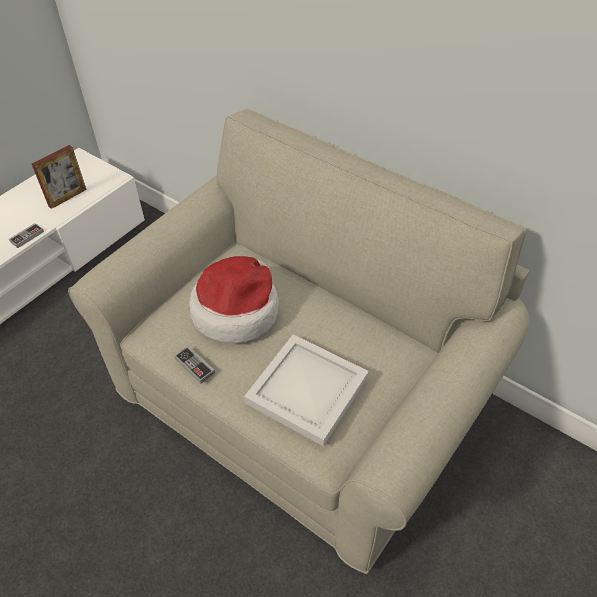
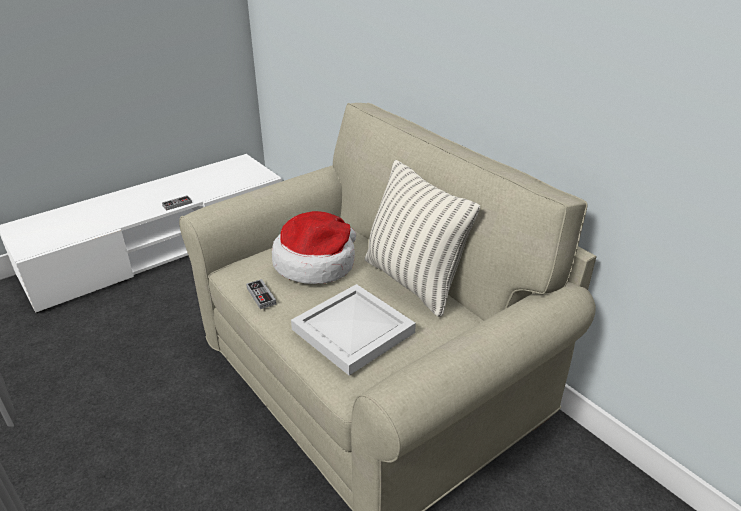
camera: 15 degrees right, 15 degrees down
(67, 197) = (221, 184): picture frame -> none
(343, 313) = (413, 281): none -> pillow

